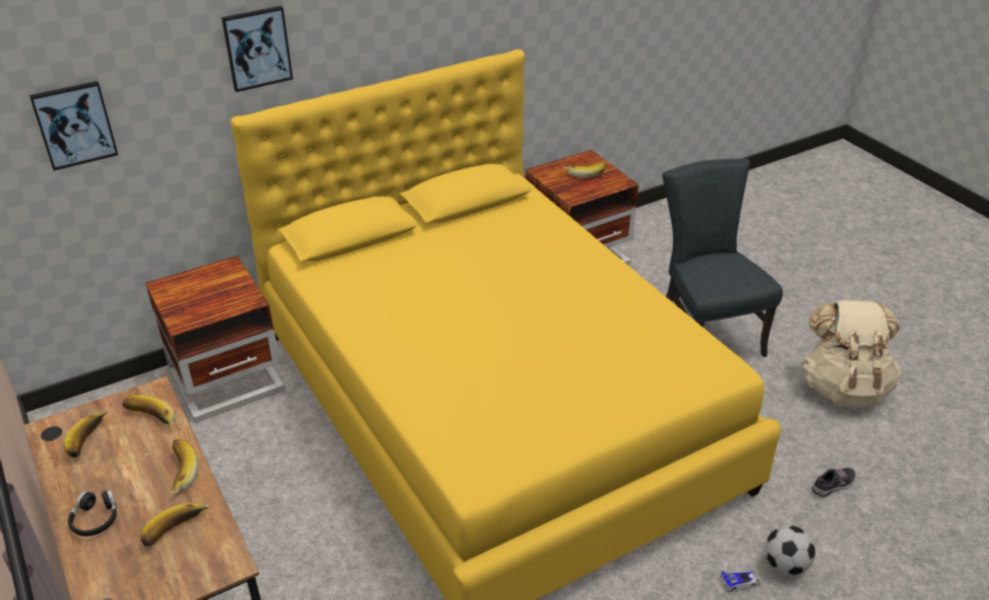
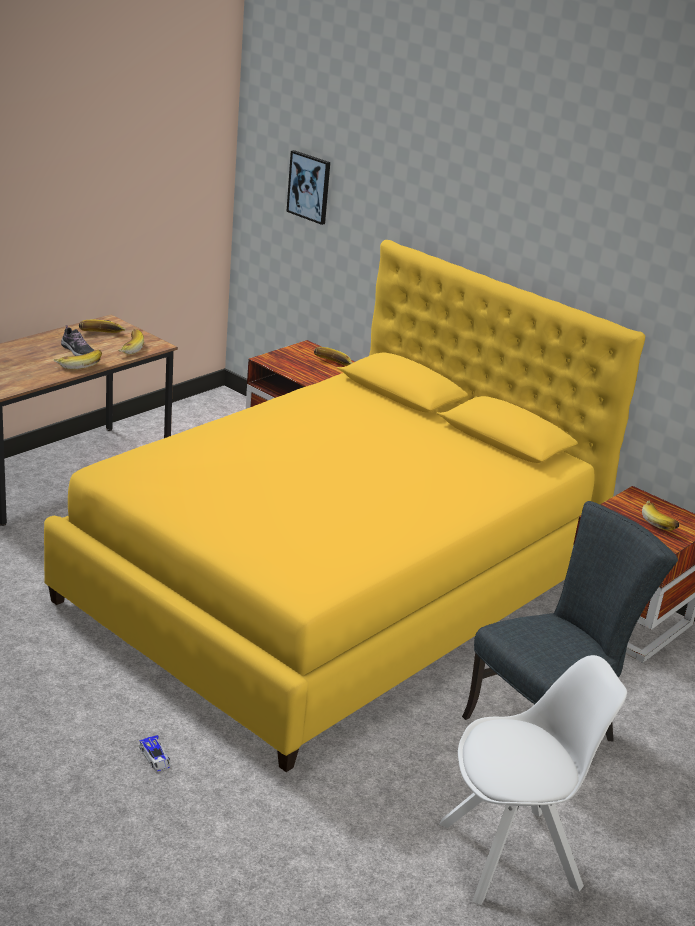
camera: 70 degrees right, 10 degrees down
(95, 519) = (31, 347): black headphones -> none
(177, 532) = (25, 371): banana -> banana (332, 364)
(257, 48) = (431, 196): picture -> none
(784, 565) = (186, 790): football -> none
(833, 485) = (323, 835): shoe -> shoe (77, 351)
(843, 387) = (512, 855): beige backpack -> white chair

